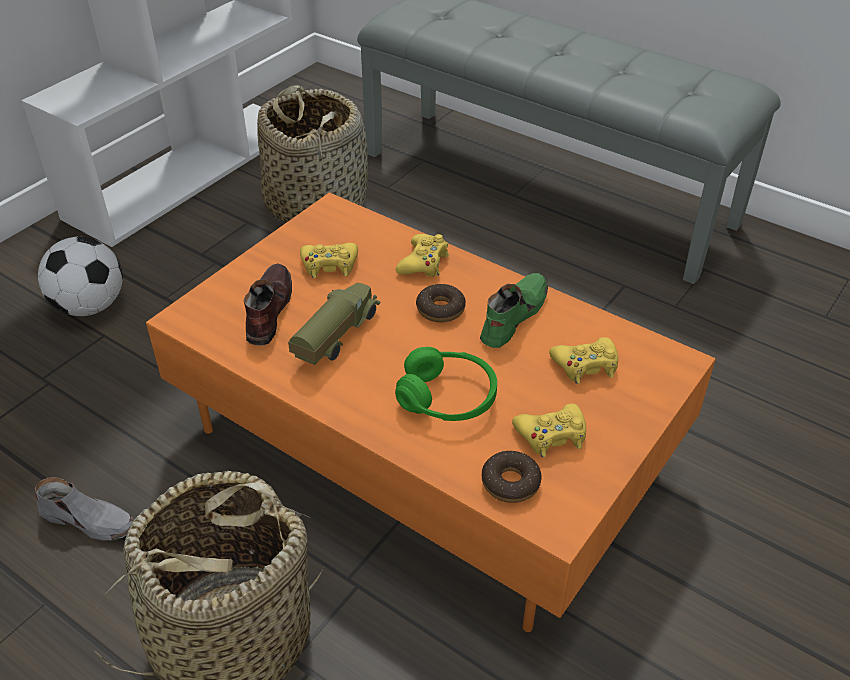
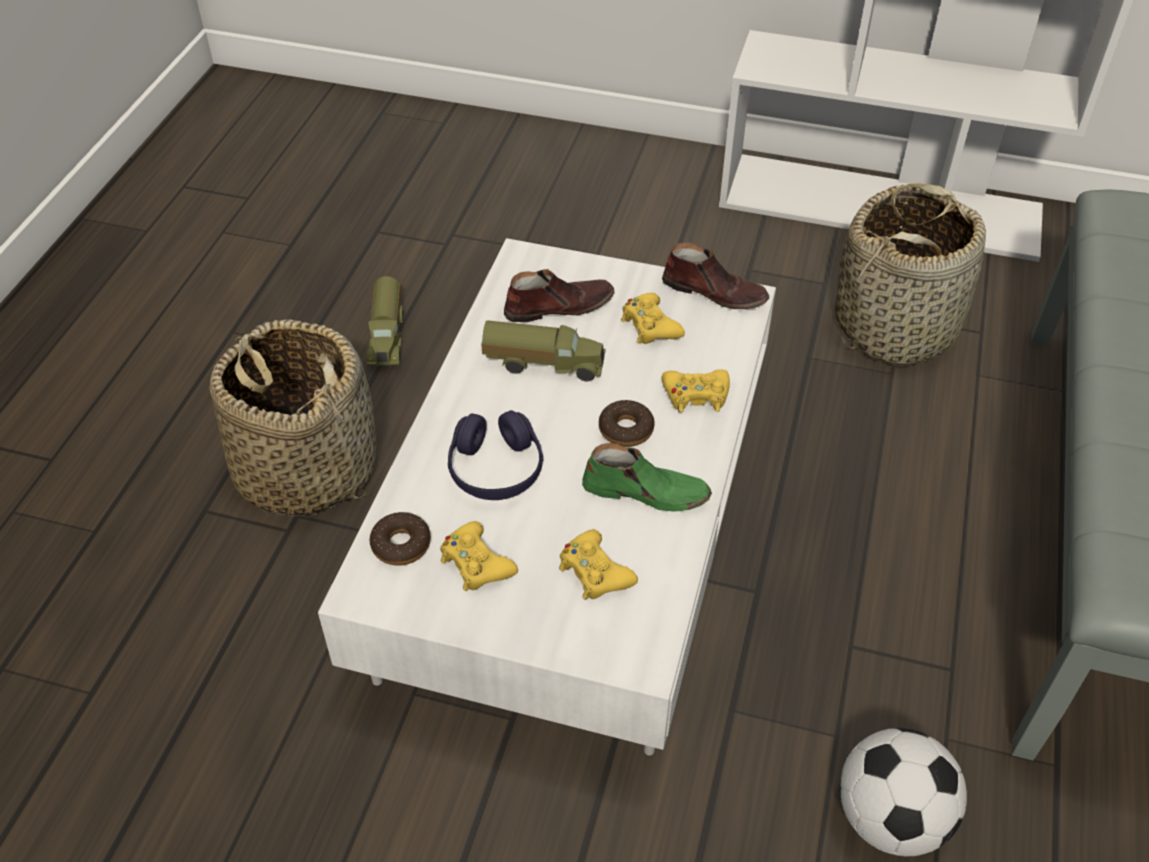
camera: 70 degrees right, 5 degrees up
(89, 306) = (628, 229): football -> football (890, 817)
(90, 520) = (388, 337): grey shoe -> toy truck
(314, 221) = (715, 292): none -> brown shoe
(420, 443) = (571, 532): orange coffee table -> white coffee table
(447, 397) = (496, 469): green headphones -> purple headphones

